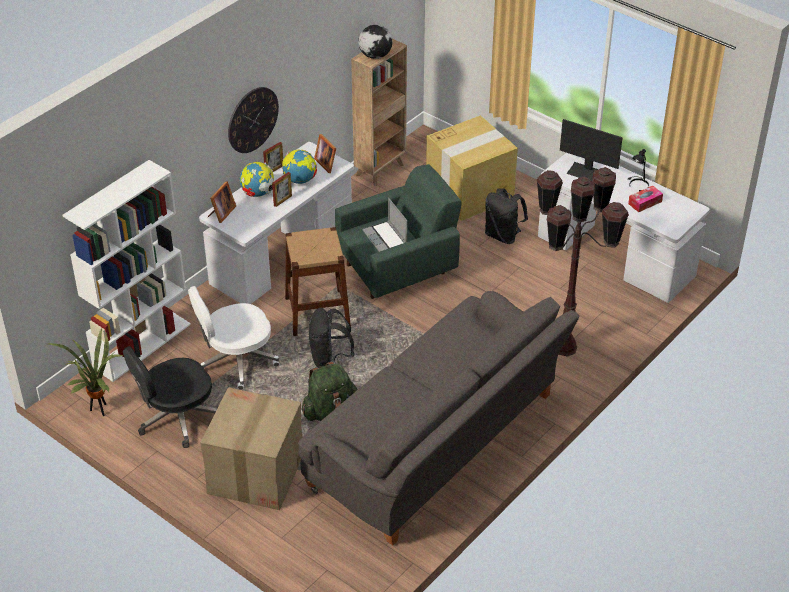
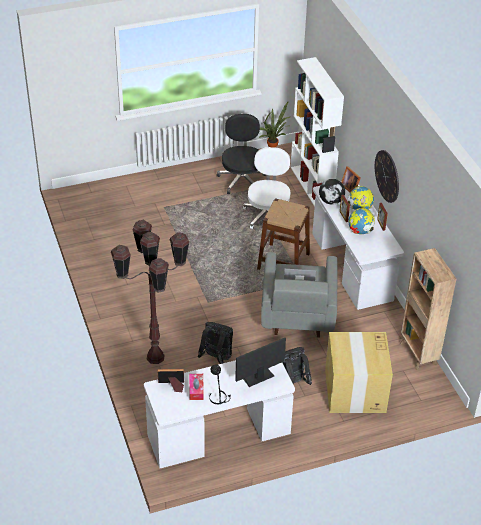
camera: 120 degrees right, 0 degrees up
(255, 474) = (175, 192): cardboard box -> none
(327, 163) = (371, 250): picture frame -> picture frame (172, 386)
(329, 359) = (238, 250): black backpack -> black backpack (216, 358)
(330, 411) = (196, 234): green backpack -> none
(375, 55) = (430, 261): globe -> globe (331, 201)
(399, 268) = (297, 315): green armchair -> grey armchair
(438, 444) = (131, 264): grey sofa -> none

